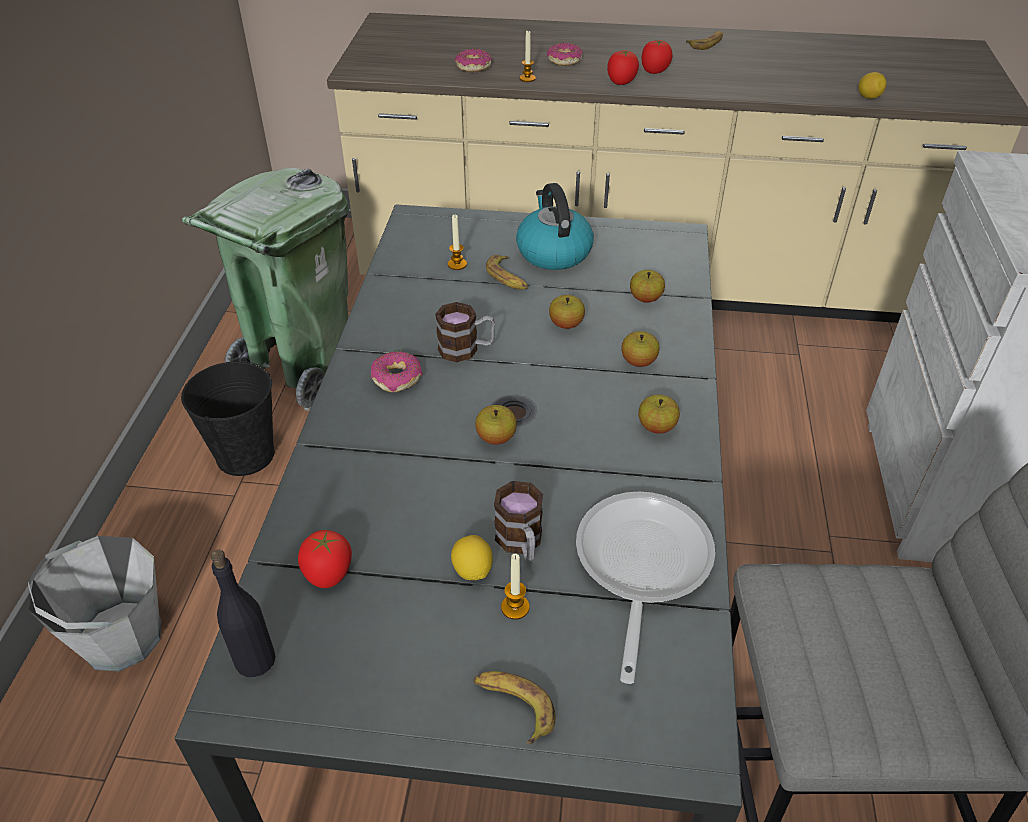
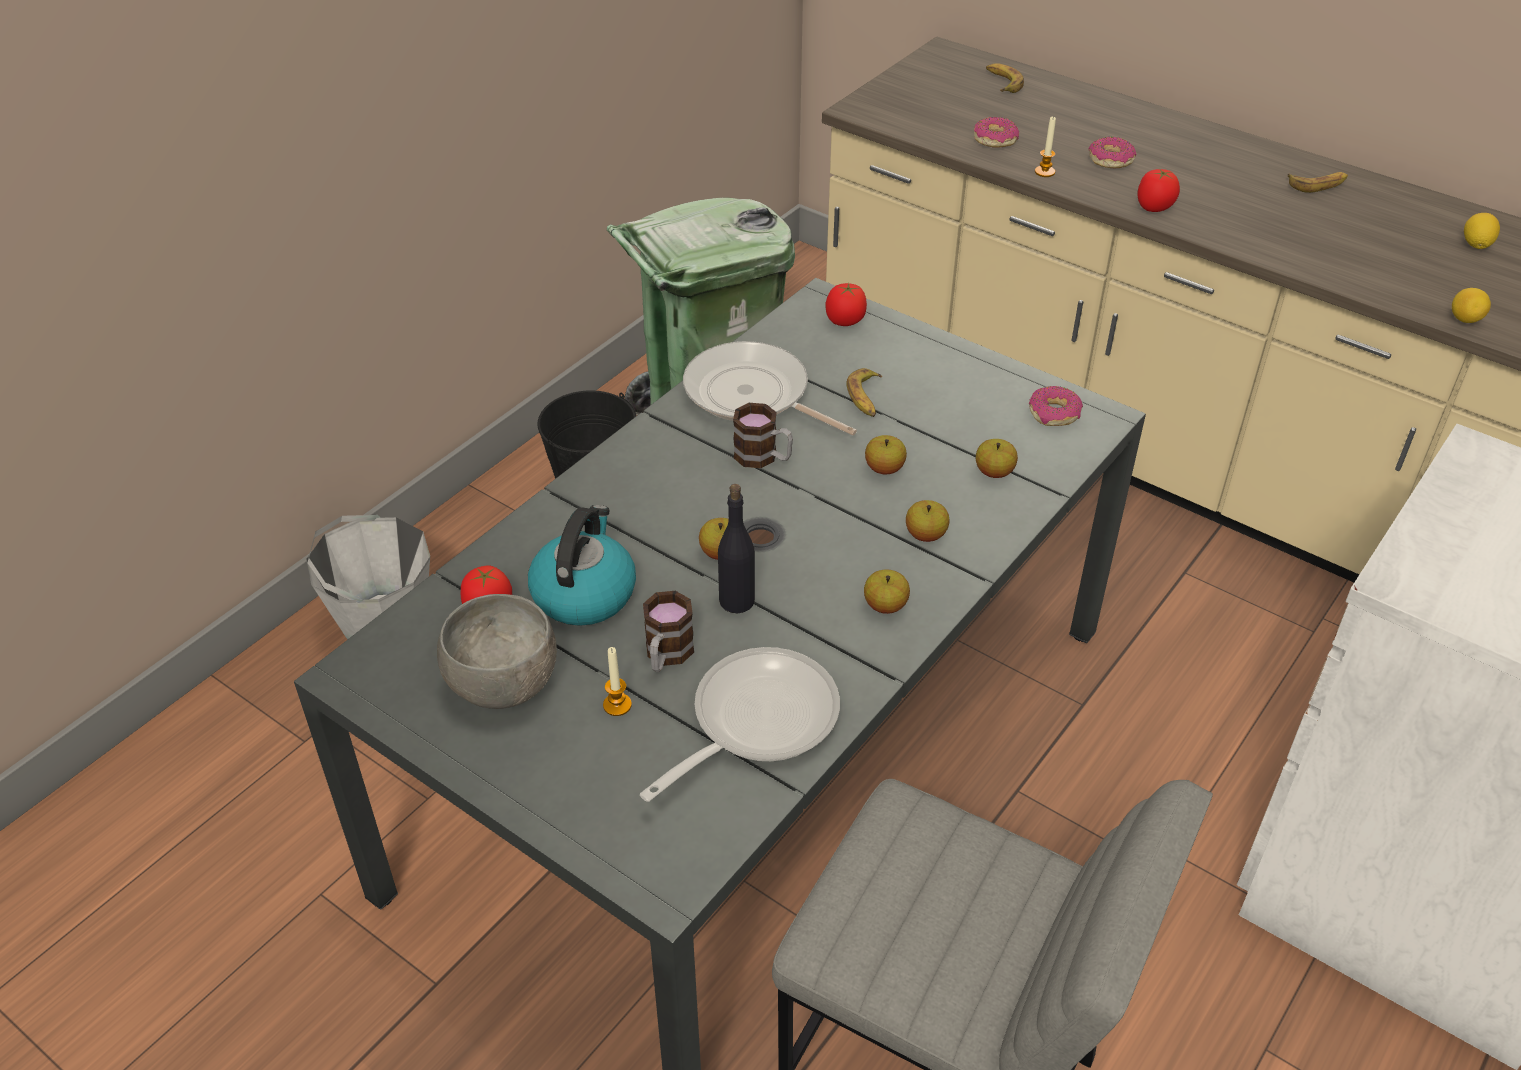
camera: 30 degrees right, 0 degrees up
(255, 660) = (386, 651): black bottle -> black bottle (736, 600)
(397, 378) = (676, 461): donut -> donut (1054, 414)
(399, 639) = (504, 687): none -> grey bowl
(418, 305) = (752, 395): none -> frying pan
(457, 264) = (825, 365): candle -> none
(472, 570) = (606, 659): lemon -> lemon (1476, 245)
(513, 706) = (553, 779): banana -> banana (1002, 82)
(553, 252) = (938, 386): kettle -> kettle (584, 593)
(654, 71) = (1210, 204): tomato -> tomato (845, 321)

